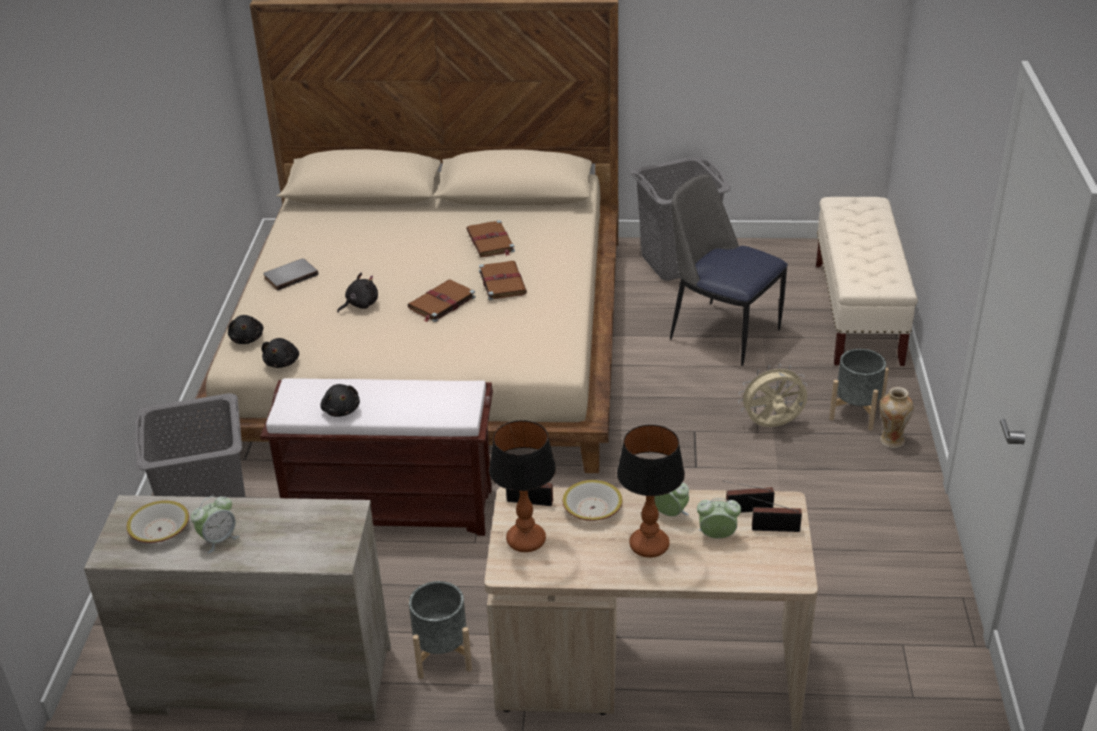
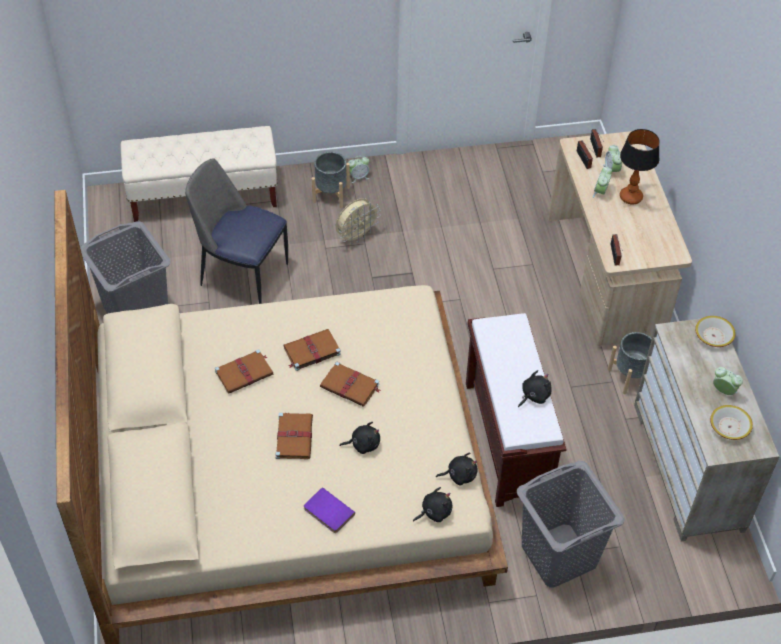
camera: 105 degrees left, 15 degrees up
(290, 275) = (327, 512): grey book -> purple book
(360, 304) = (363, 444): black plush toy -> black plush toy turned 135 degrees clockwise
(392, 263) = (294, 436): none -> brown book
(526, 541) = (649, 250): table lamp -> none
(592, 508) = (609, 225): bowl -> bowl (713, 336)
(722, 332) = (242, 273): chair -> chair turned 90 degrees clockwise
(772, 426) = (356, 236): beige fan -> beige fan turned 105 degrees counterclockwise
(891, 440) = (358, 177): vase -> alarm clock

